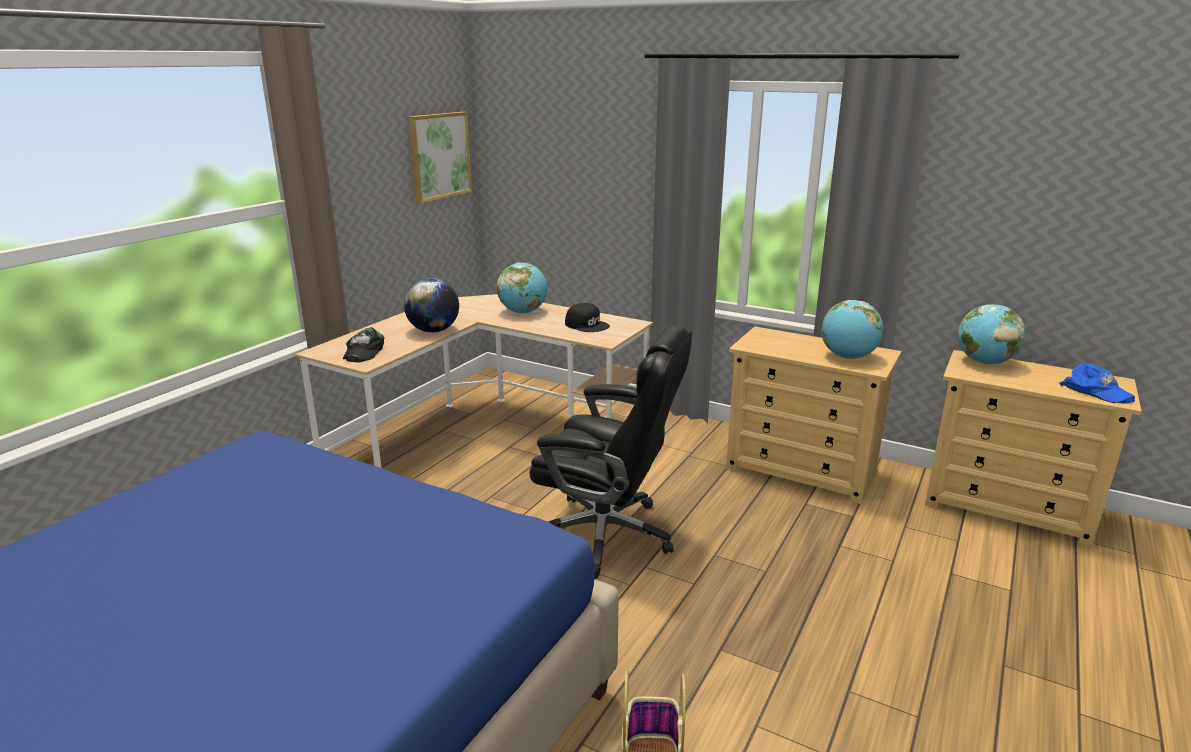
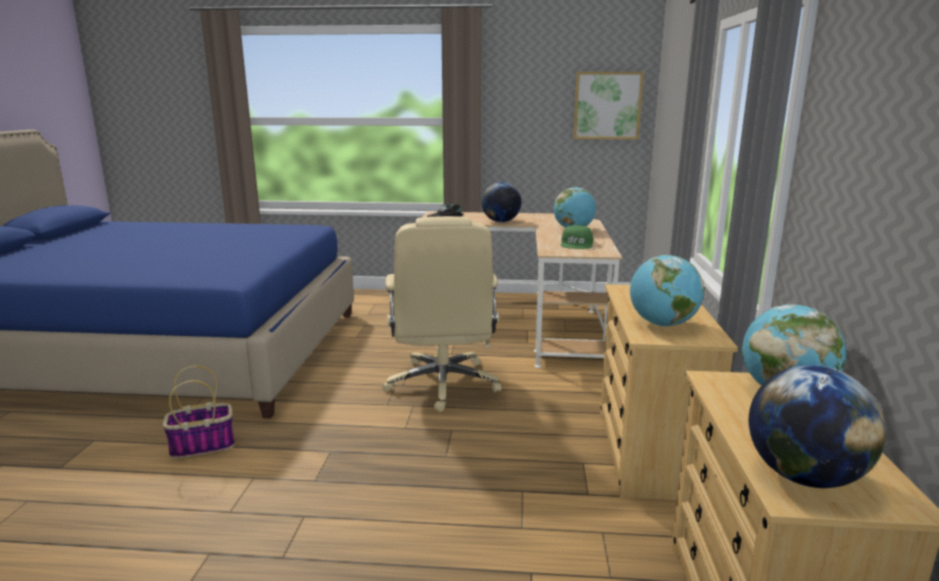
camera: 65 degrees right, 5 degrees down
(587, 325) = (577, 244): black cap -> green cap
(607, 535) = (443, 385): black office chair -> beige office chair
(1096, 391) = (804, 477): blue cap -> globe

